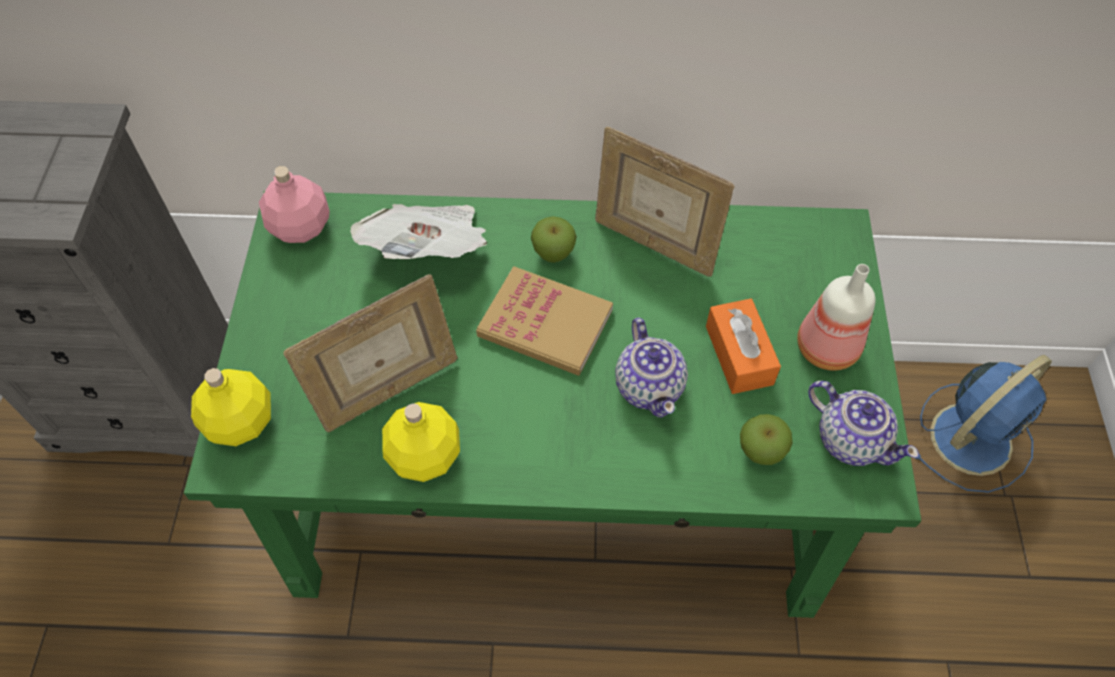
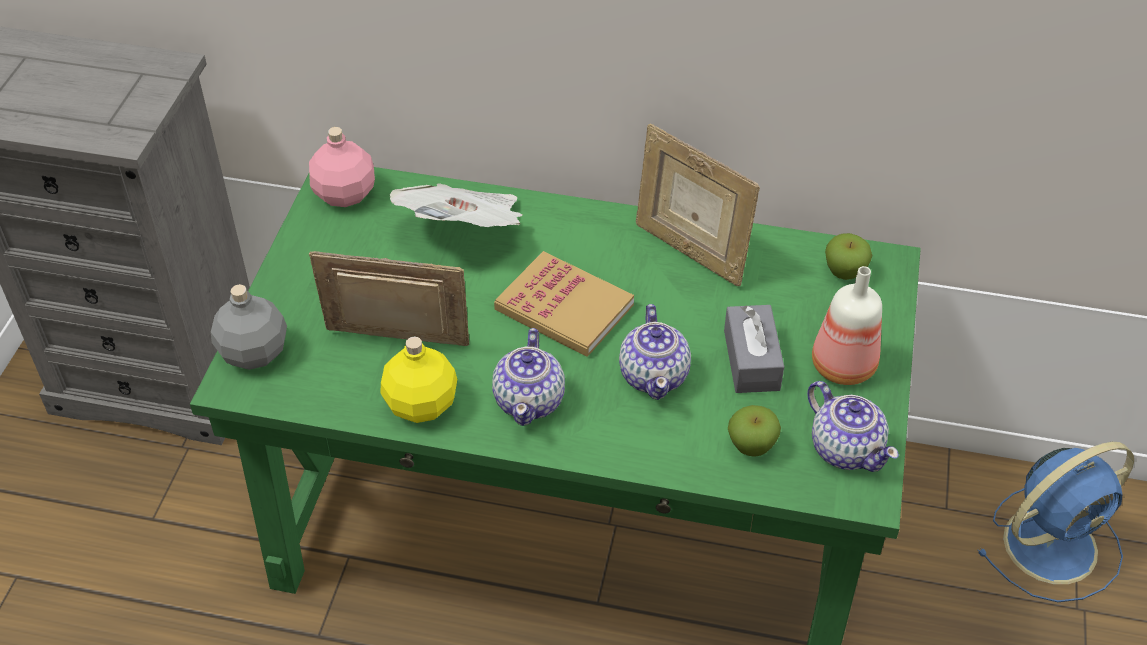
camera: 10 degrees right, 10 degrees down
(240, 421) = (253, 352): yellow bottle -> grey bottle
(387, 391) = (398, 345): picture frame -> picture frame turned 150 degrees counterclockwise
(533, 434) = (530, 400): none -> teapot
(553, 253) = (587, 247): apple -> apple (844, 272)
(739, 355) = (751, 360): orange tissue box -> grey tissue box

